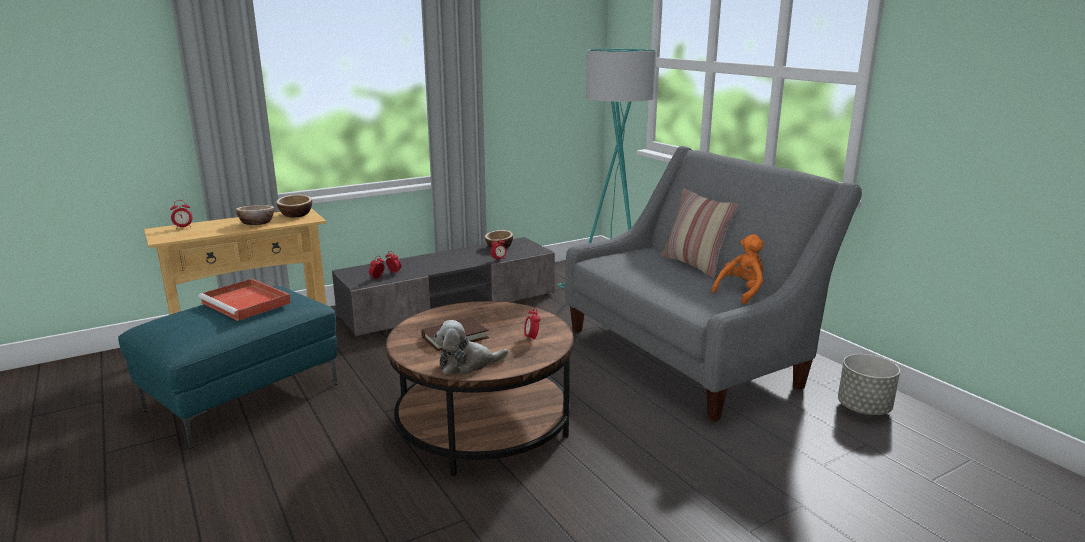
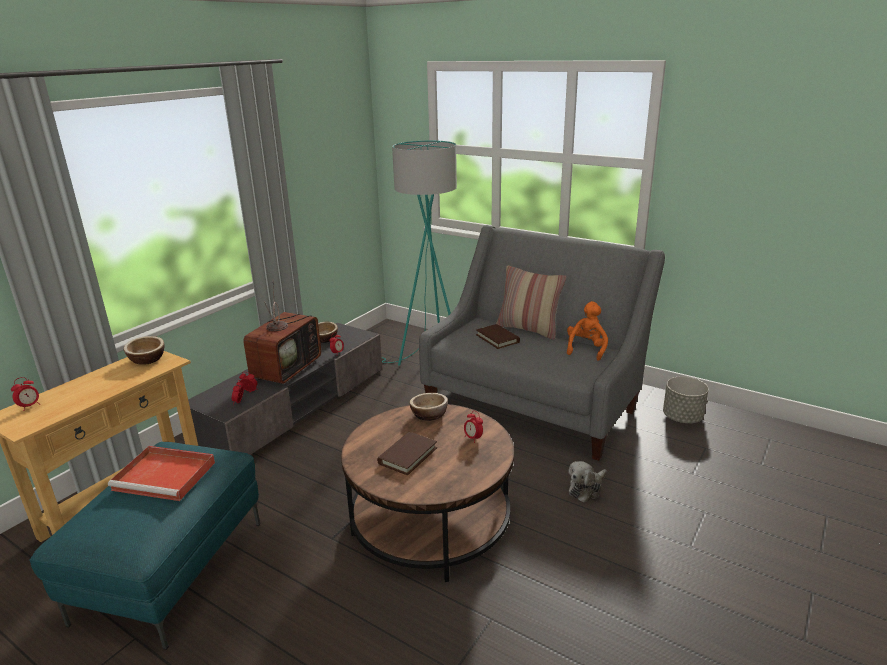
camera: 25 degrees left, 5 degrees up
(257, 223) = (115, 381): bowl -> bowl (429, 415)
(442, 262) = (286, 368): none -> television
(467, 364) = (447, 482): plush toy -> plush toy (586, 489)
(650, 266) = (497, 338): none -> brown book

